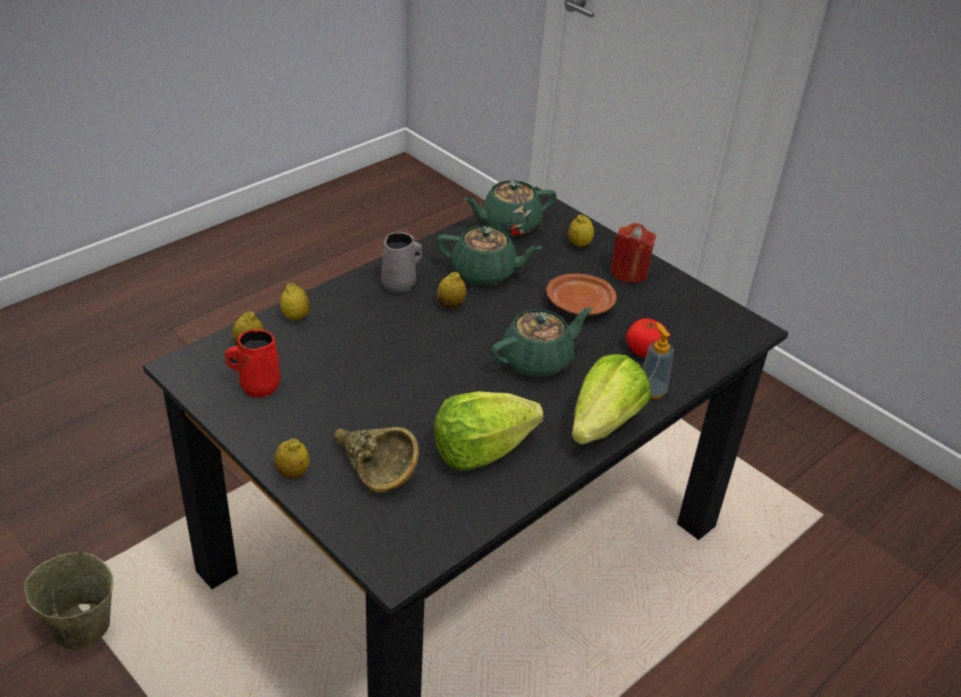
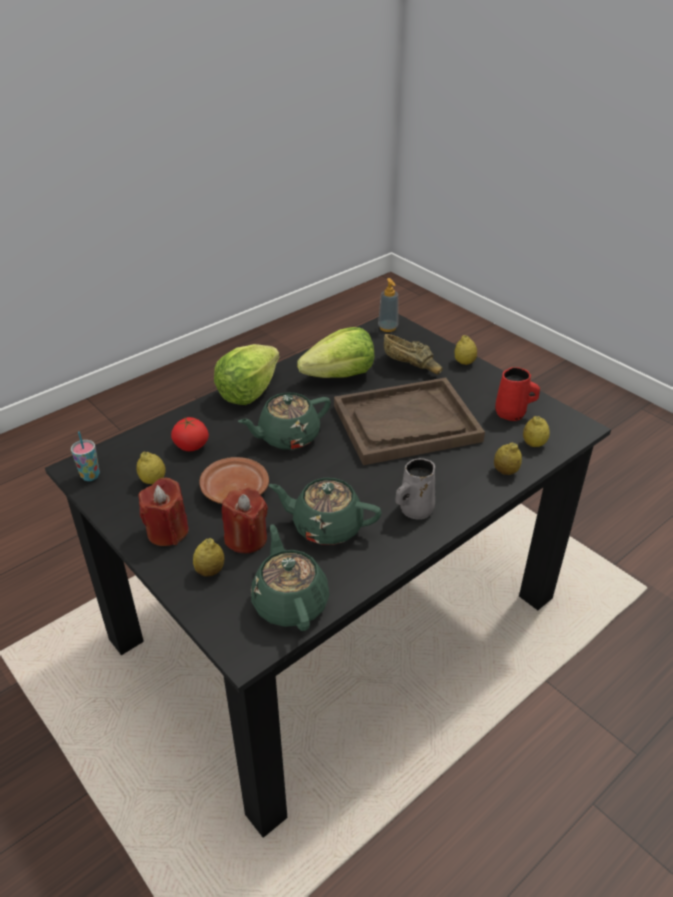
camera: 175 degrees left, 0 degrees up
(80, 626) = (615, 560): beige bucket -> none
(396, 374) = (406, 424): none -> brown tray
(450, 305) = (362, 487): lemon -> lemon (153, 480)
(509, 225) = (290, 601): green teapot -> green teapot turned 90 degrees counterclockwise
(556, 265) = (246, 538): none -> red candle
(652, 391) = (201, 414): soap dispenser -> soap dispenser (388, 328)
(733, 321) = (90, 476): none -> cup

